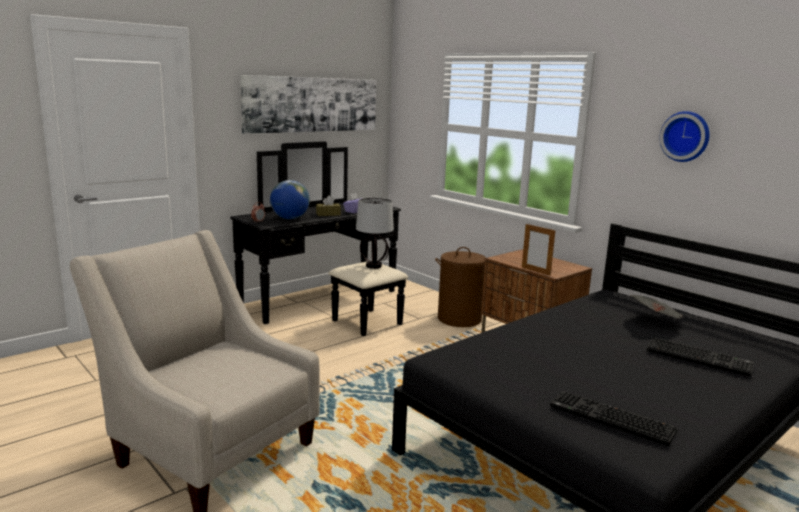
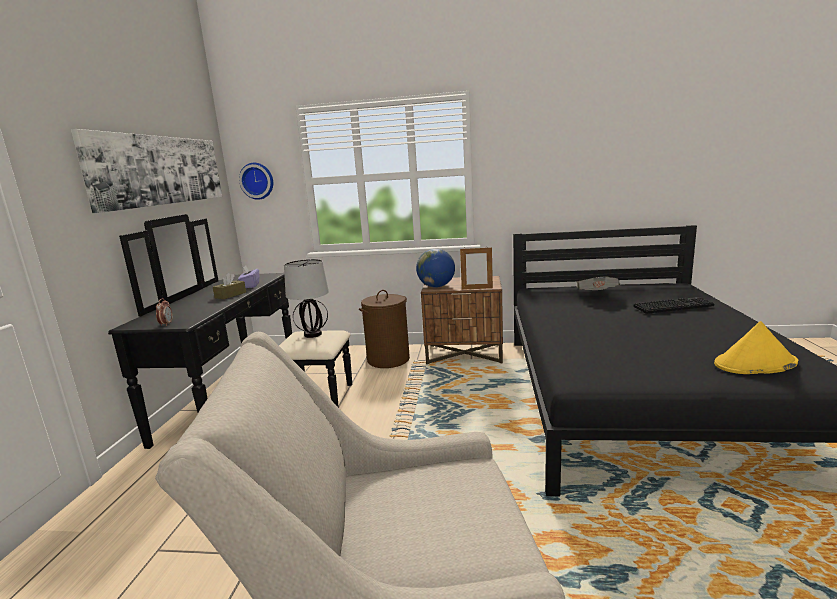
camera: 40 degrees left, 0 degrees up
(290, 218) = (198, 310): globe -> globe (436, 286)
(609, 419) = (754, 364): keyboard -> yellow hat
(685, 136) = (561, 152): wall clock -> wall clock (257, 181)

